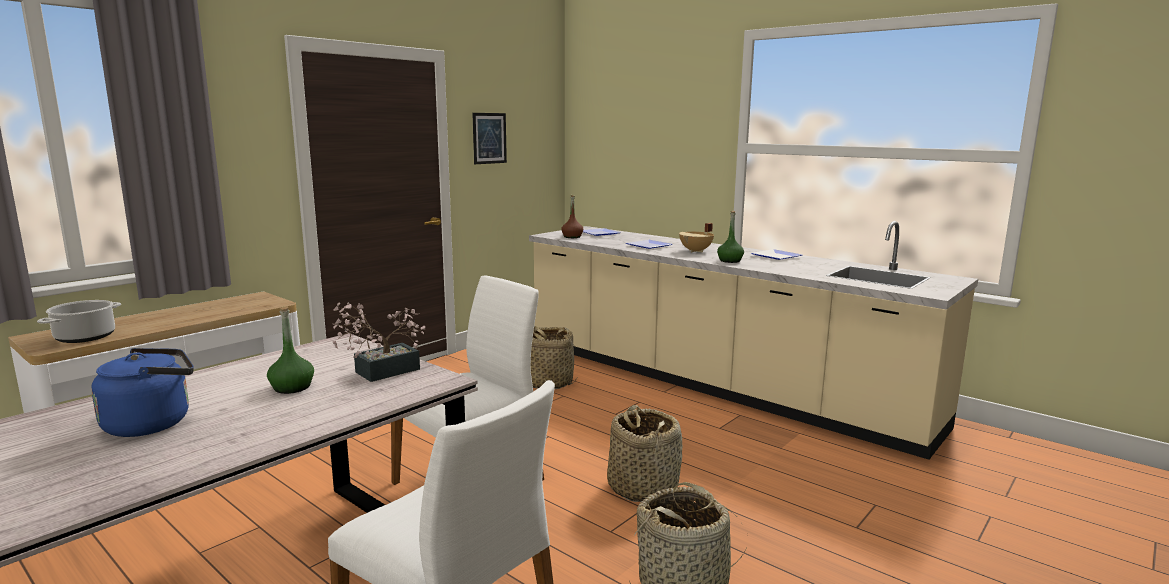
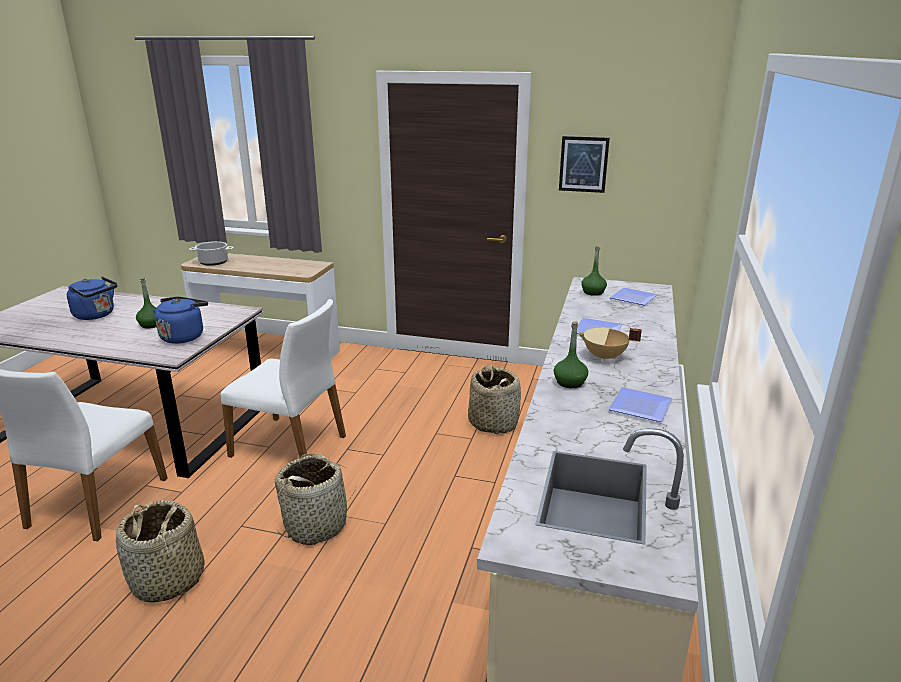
camera: 65 degrees right, 10 degrees up
(380, 372) = (184, 336): potted plant -> blue kettle
(572, 237) = (593, 292): brown bottle -> green bottle

